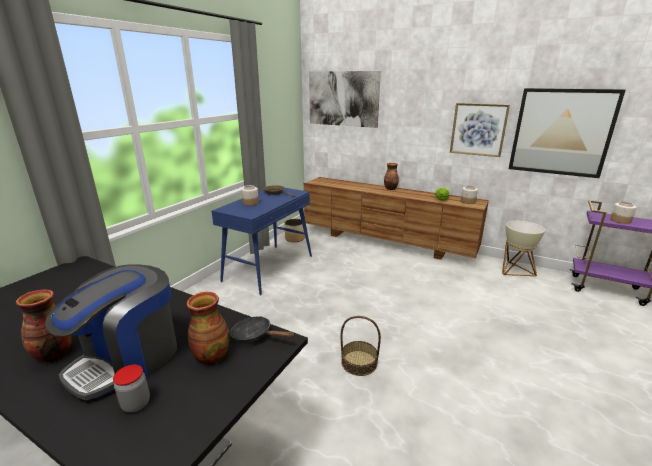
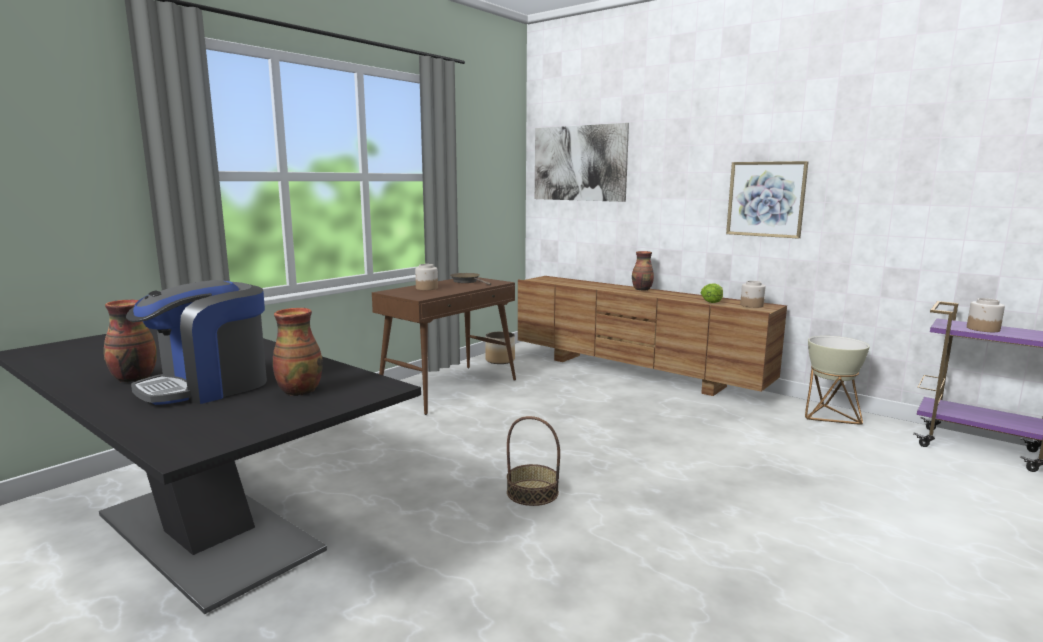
camera: 10 degrees right, 10 degrees down
(136, 404) = (201, 412): jar -> none
(255, 335) = (359, 381): black frying pan -> none
(269, 268) = (449, 388): blue console table -> brown console table
(561, 132) = (886, 198): picture -> none

